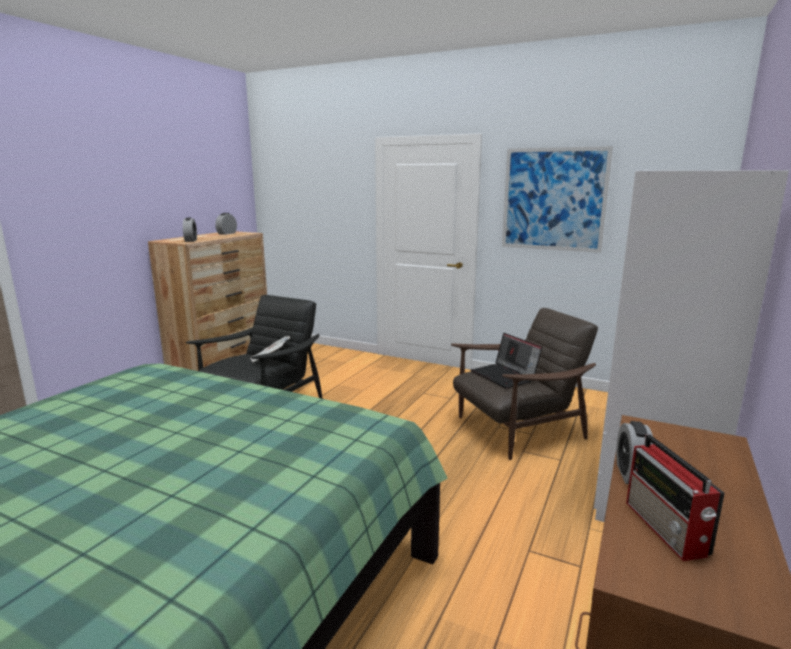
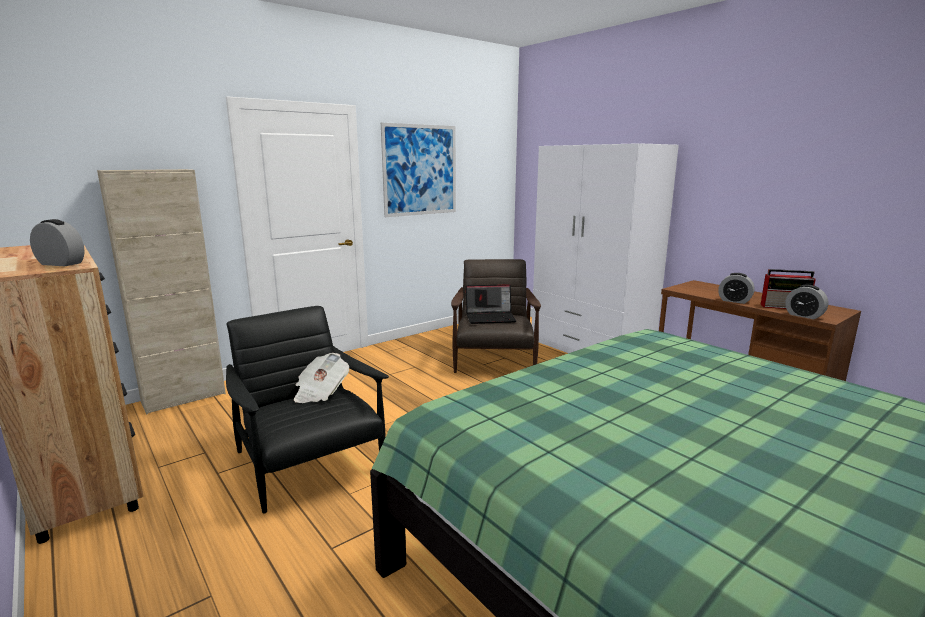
camera: 65 degrees left, 0 degrees up
(227, 233) = (25, 250): alarm clock -> alarm clock (804, 315)
(322, 349) = (184, 398): none -> beige cabinet

